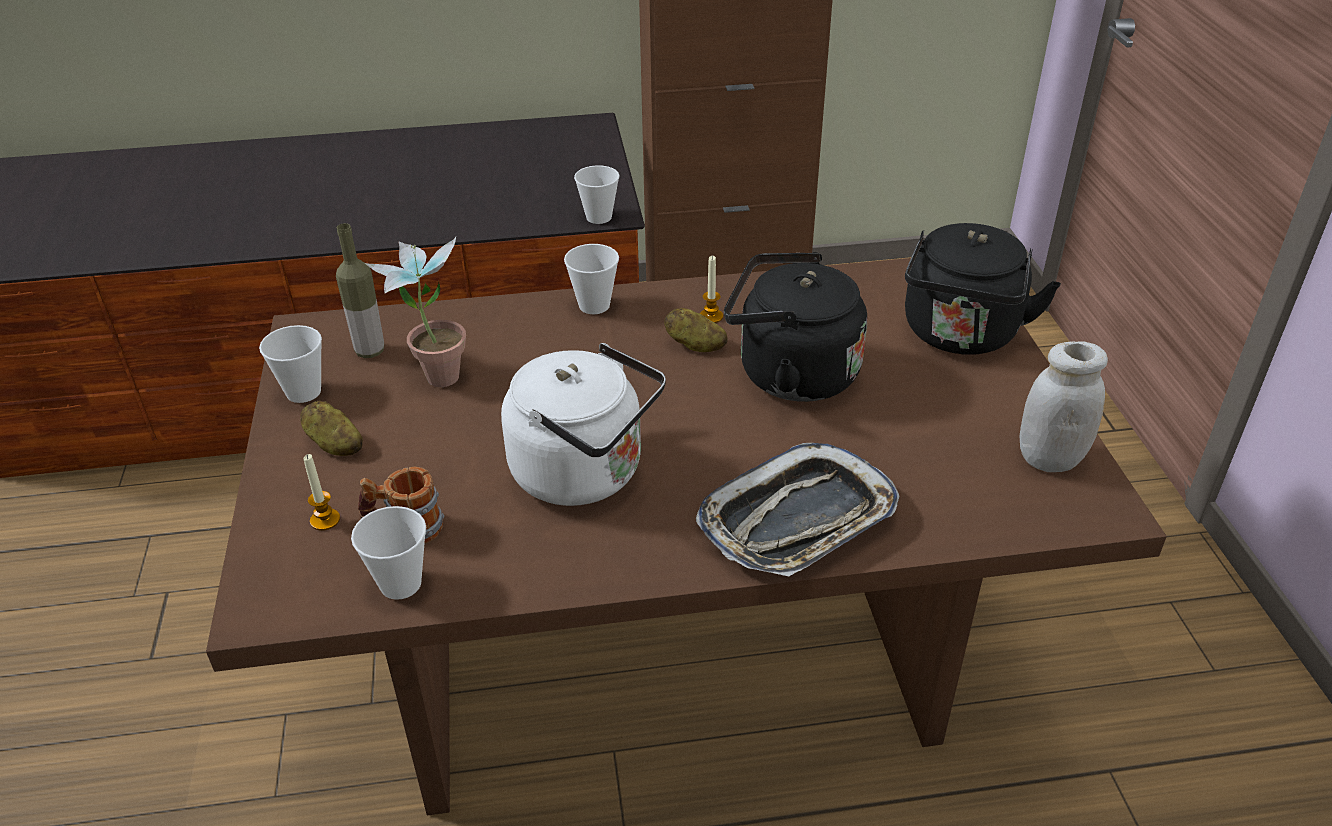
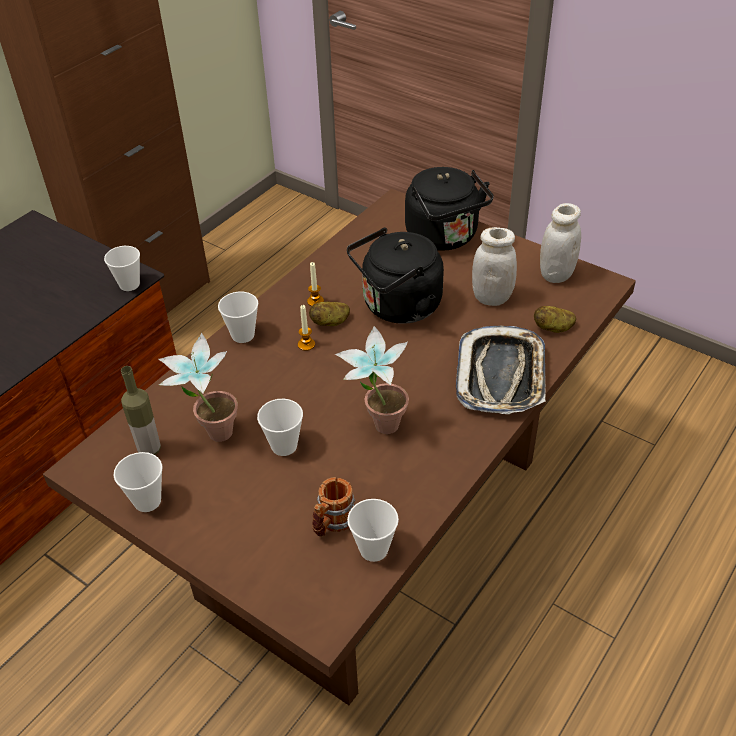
camera: 45 degrees left, 5 degrees up
(325, 520) = (281, 554): candle -> candle (306, 344)
(334, 444) = (218, 514): potato -> potato (553, 328)
(475, 428) = (284, 446): none -> cup
(585, 473) = (377, 426): white kettle -> potted plant
(919, 432) = (491, 298): none -> white jar

